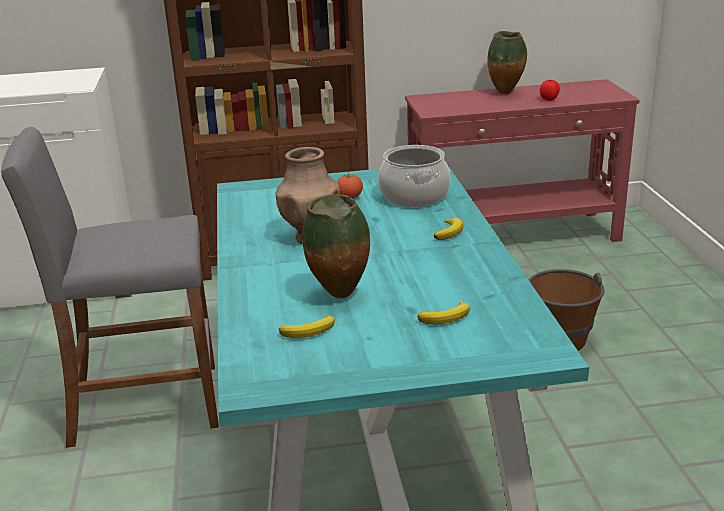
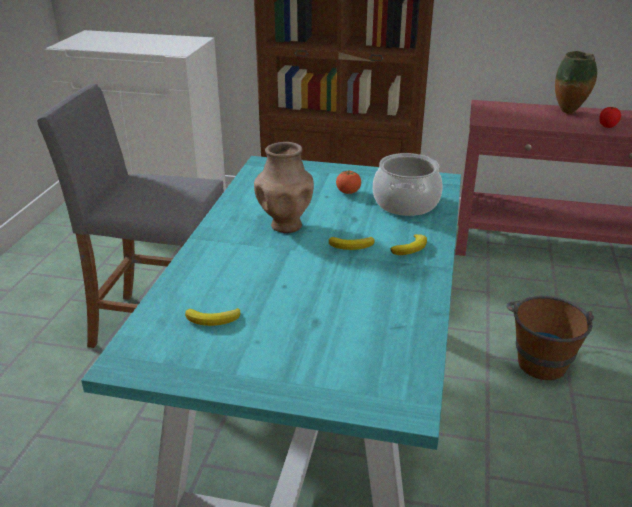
camera: 20 degrees right, 5 degrees up
(340, 296) = (265, 291): vase -> none
(447, 317) = (341, 339): banana -> banana (353, 246)

